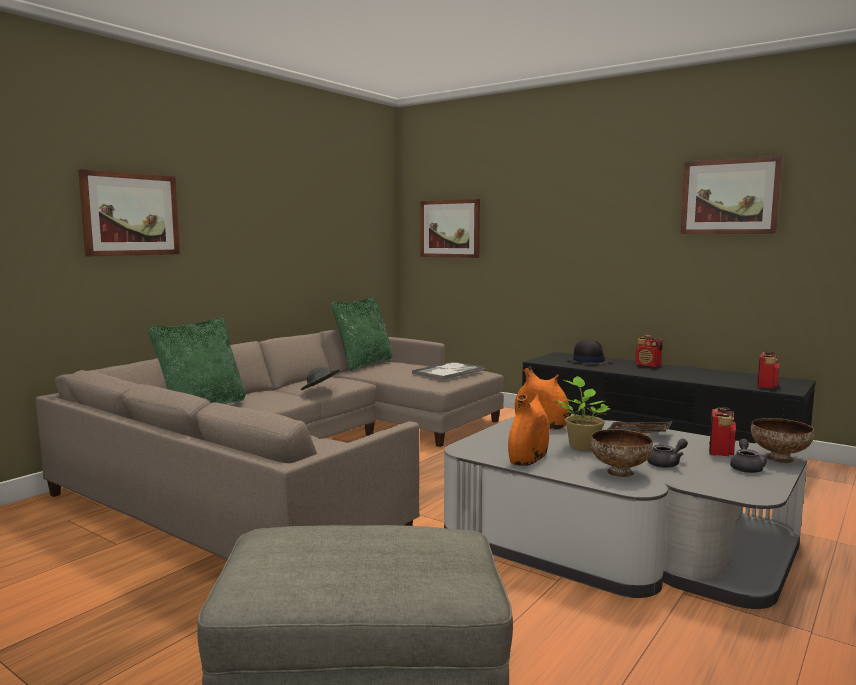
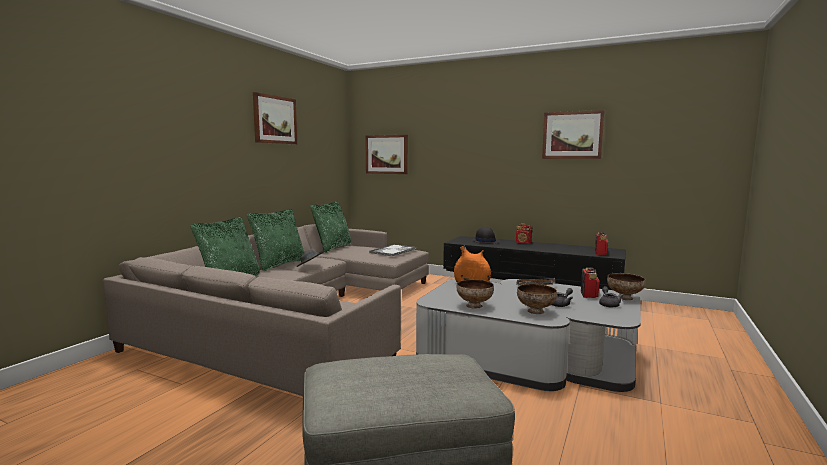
camera: 10 degrees left, 0 degrees up
(130, 214) = (170, 141): picture -> picture (275, 120)
(280, 386) = (280, 265): none -> green pillow
(528, 459) = (475, 306): orange vase -> bowl
(582, 446) = (504, 296): potted plant -> none

